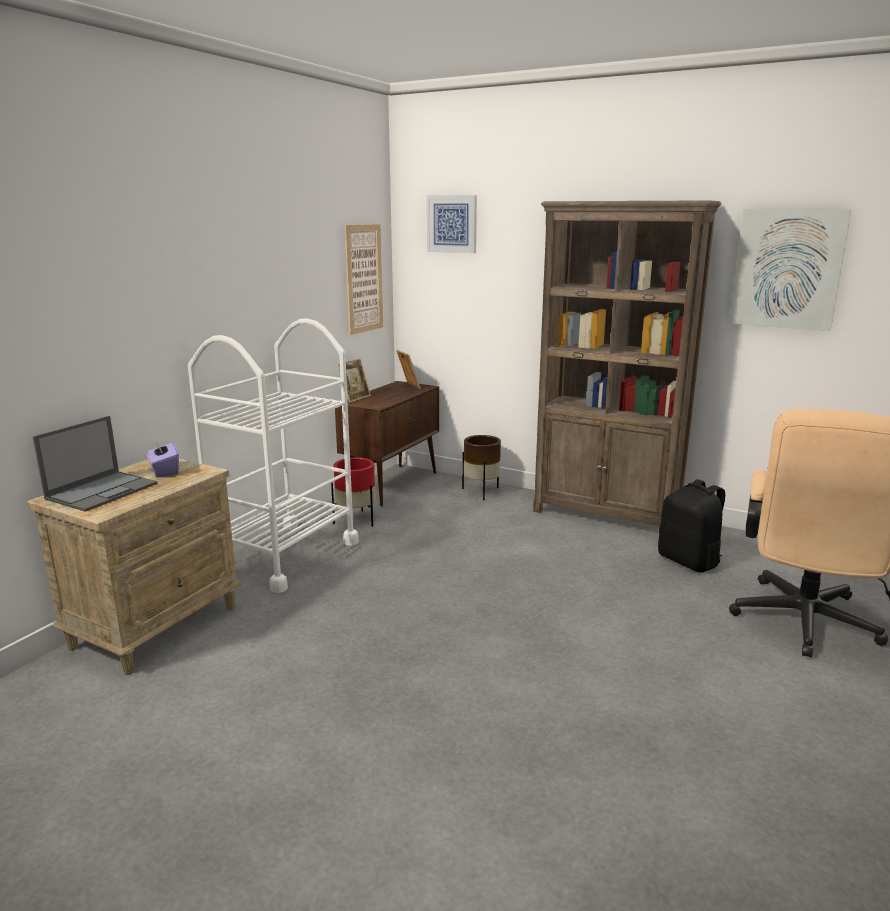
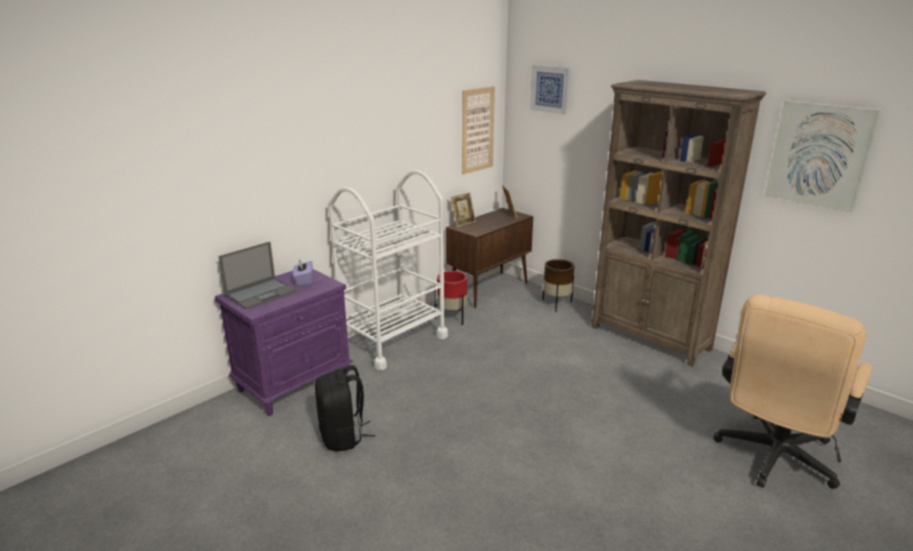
camera: 15 degrees right, 5 degrees up
(156, 626) = (294, 383): beige nightstand -> purple nightstand
(689, 561) = (702, 389): black backpack -> black backpack (343, 437)

